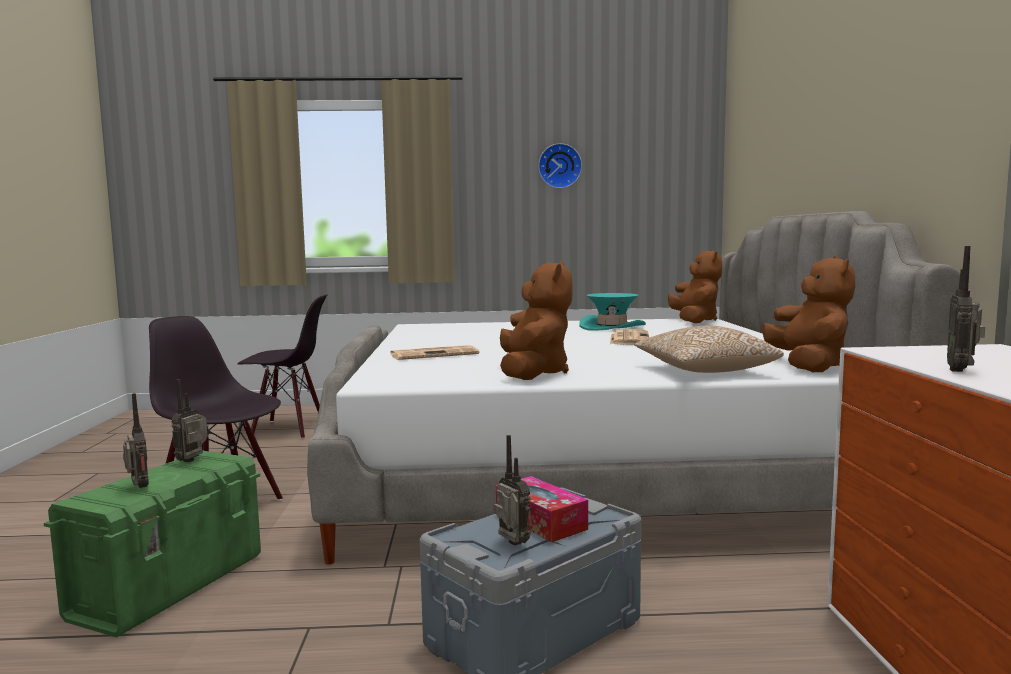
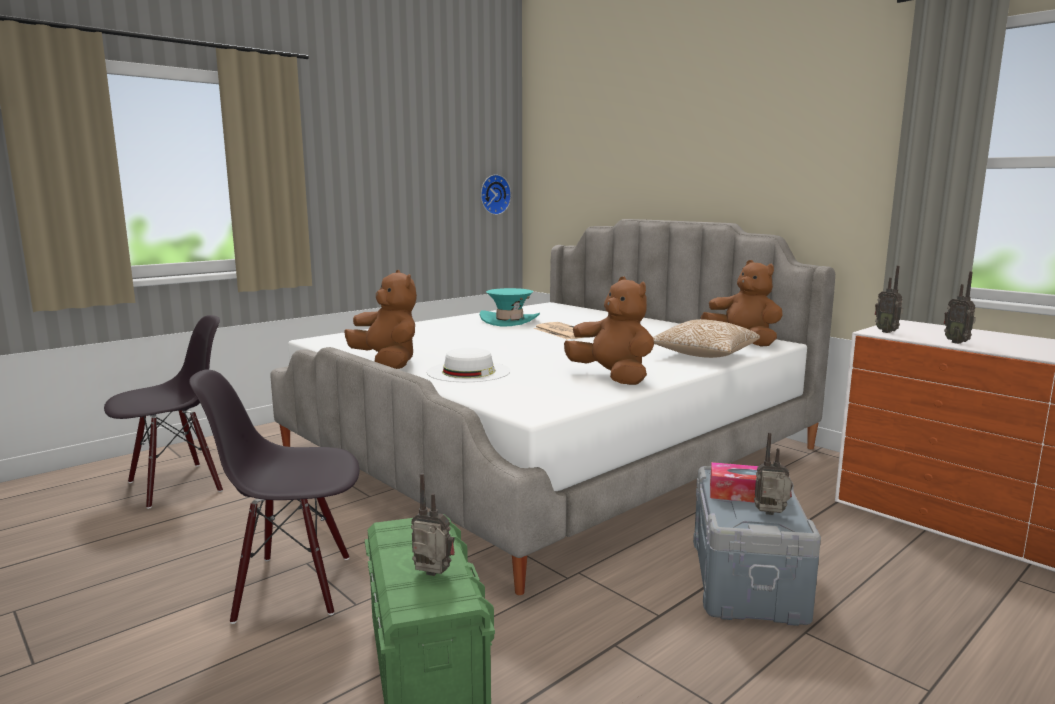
camera: 40 degrees left, 5 degrees up
(193, 461) = (401, 534): radio -> radio (887, 332)
(435, 354) = (469, 371): newspaper -> white hat
(559, 166) = (397, 160): wall clock -> wall clock (493, 194)
(694, 321) = (548, 307): brown plush toy -> brown plush toy (387, 363)

